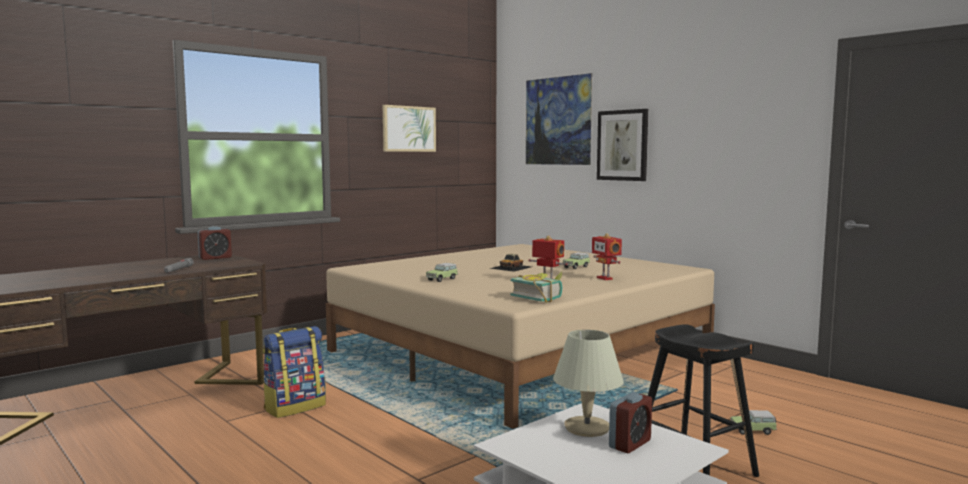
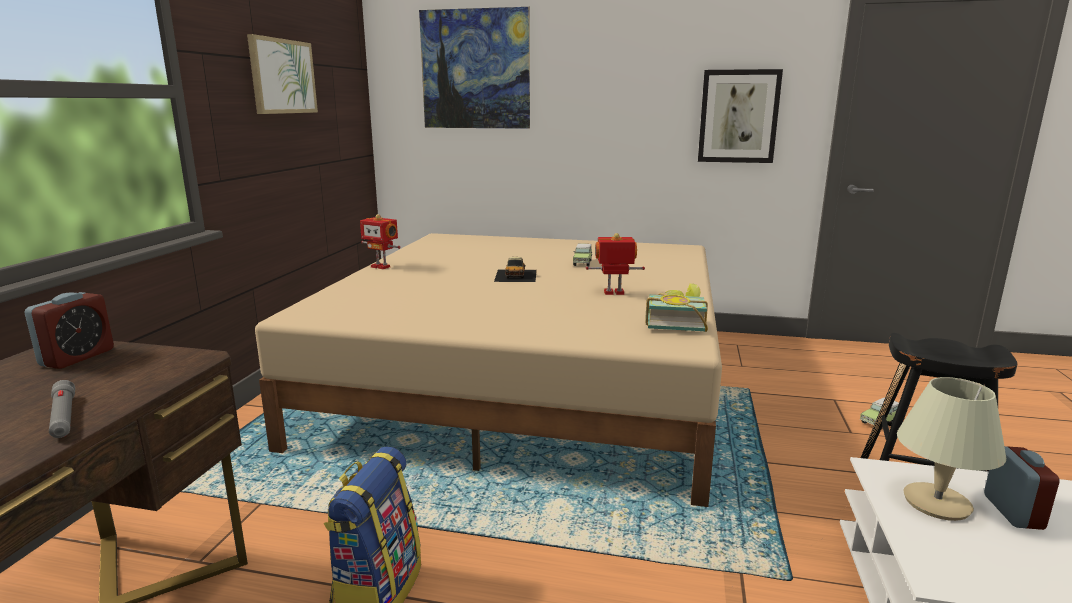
camera: 35 degrees left, 10 degrees up
(442, 279) = (486, 314): toy car -> none
(605, 278) = (654, 276): toy robot -> toy robot (381, 266)
(622, 145) = (578, 104): picture -> picture (738, 116)

